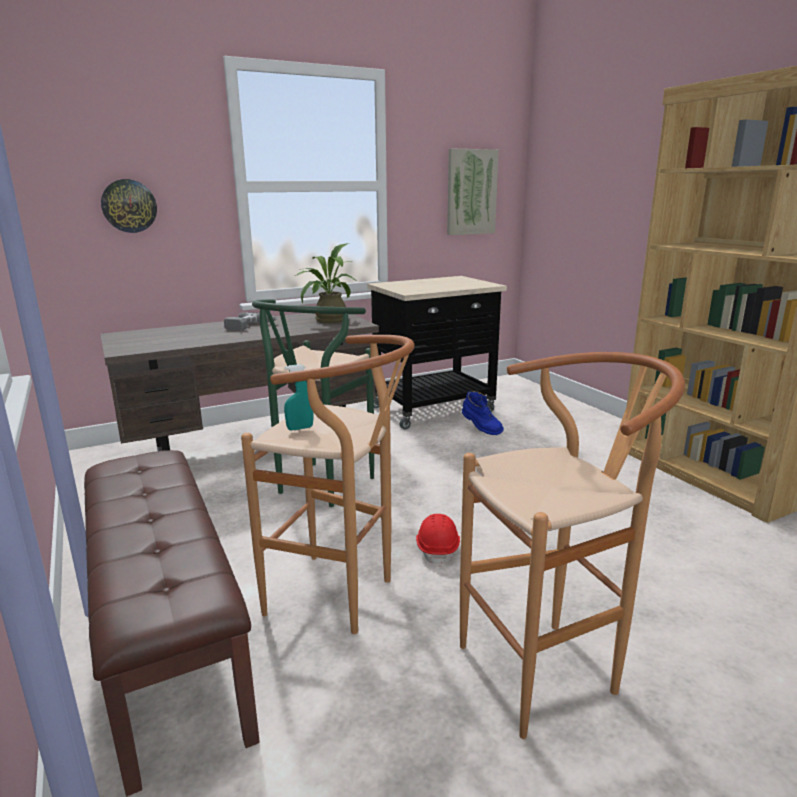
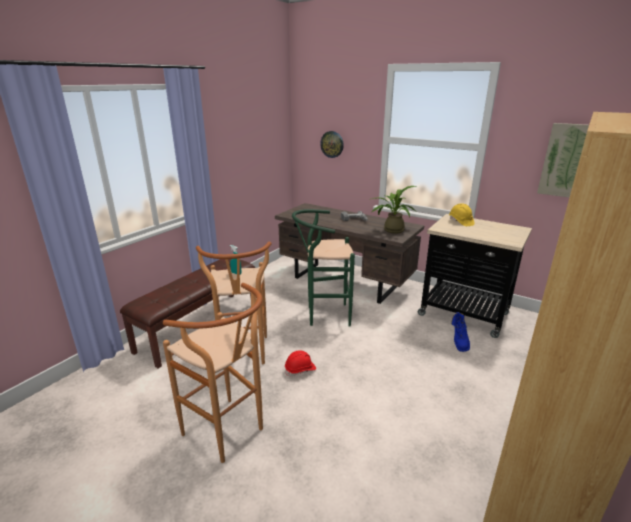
camera: 60 degrees right, 5 degrees up
(404, 284) = (460, 222): none -> yellow hard hat

